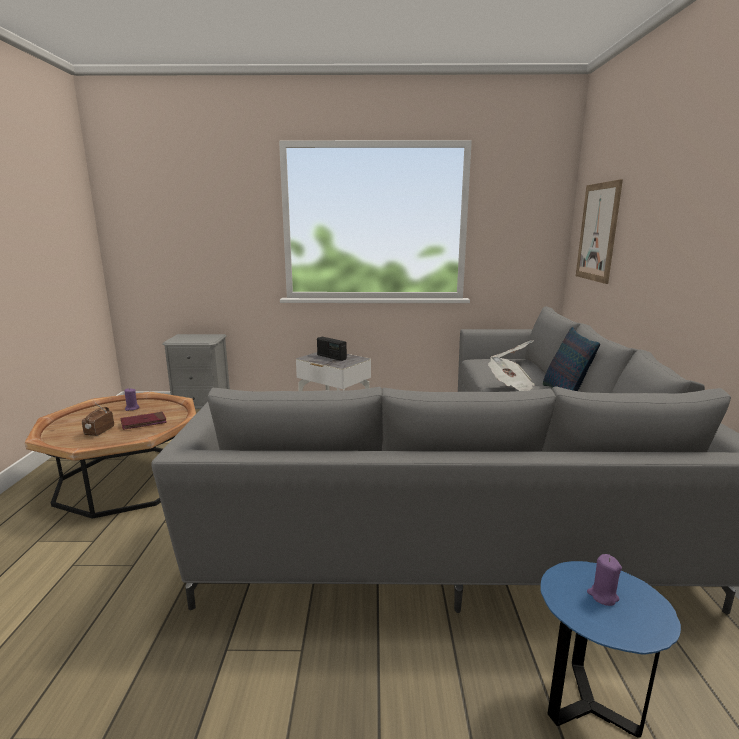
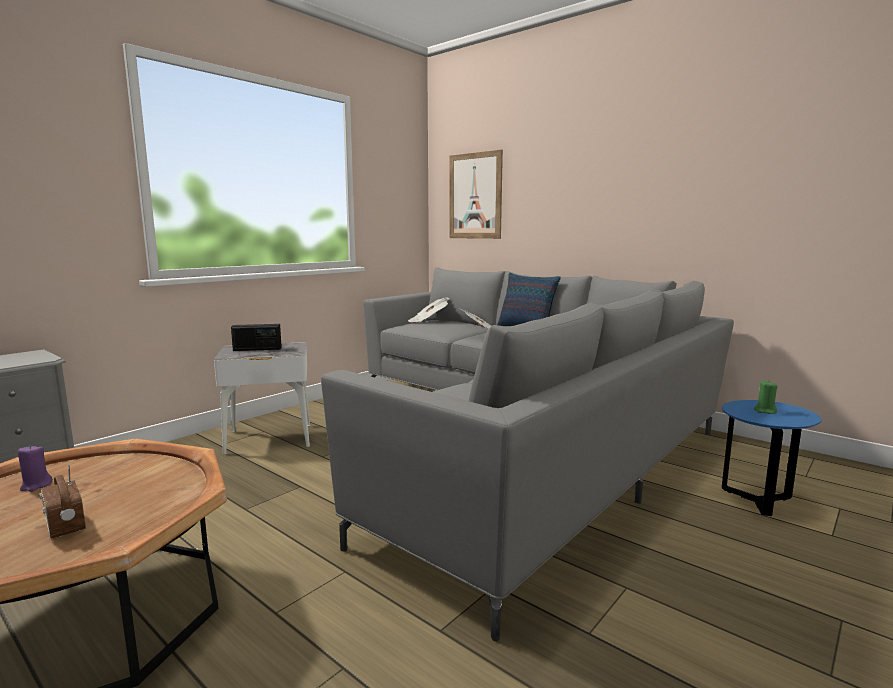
camera: 50 degrees left, 5 degrees down
(144, 423) = (124, 487): red book -> none
(602, 596) = (764, 411): purple candle -> green candle

